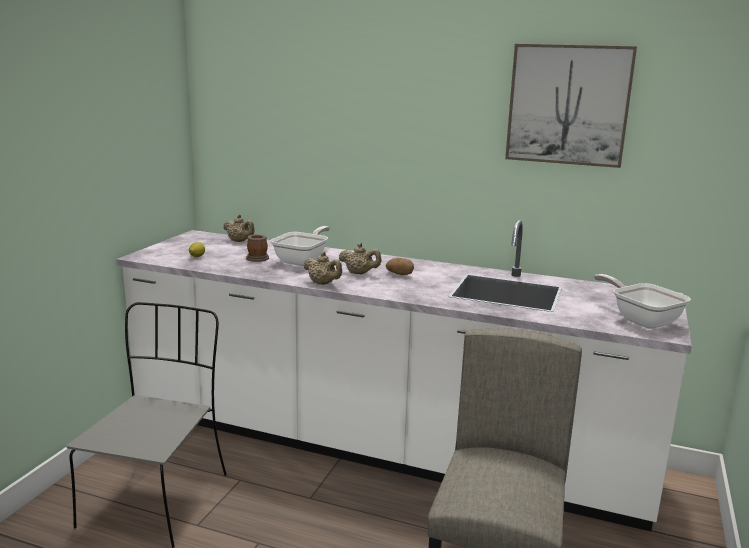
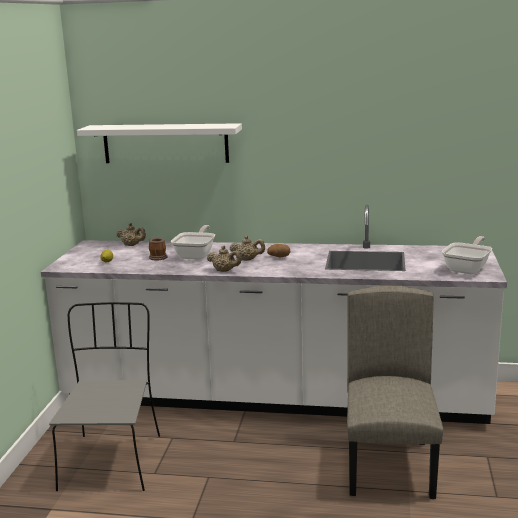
camera: 10 degrees left, 0 degrees up
(287, 123) = (165, 143): none -> white shelf
(568, 105) = (394, 114): picture -> none
(641, 319) = (468, 269): frying pan -> frying pan turned 75 degrees clockwise

